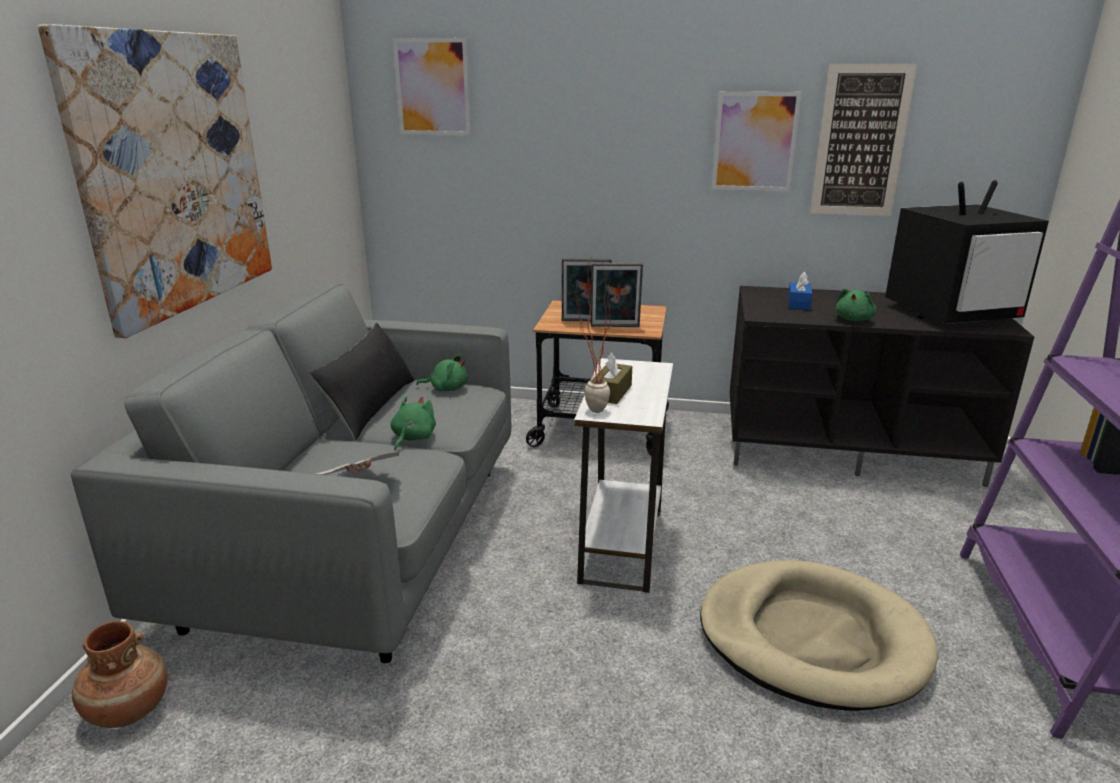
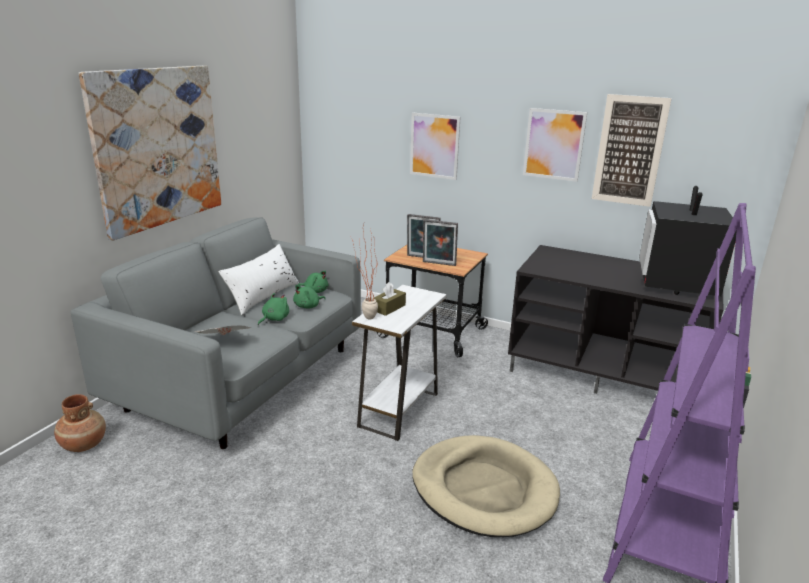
camera: 15 degrees right, 0 degrees up
(370, 406) = (263, 296): black pillow -> white pillow
(433, 87) = (348, 92): picture -> picture (434, 146)
(798, 303) = (568, 263): blue tissue box -> none
(854, 319) = (597, 280): green plush toy -> green plush toy (308, 306)
(951, 314) = (677, 285): television -> television turned 105 degrees clockwise

